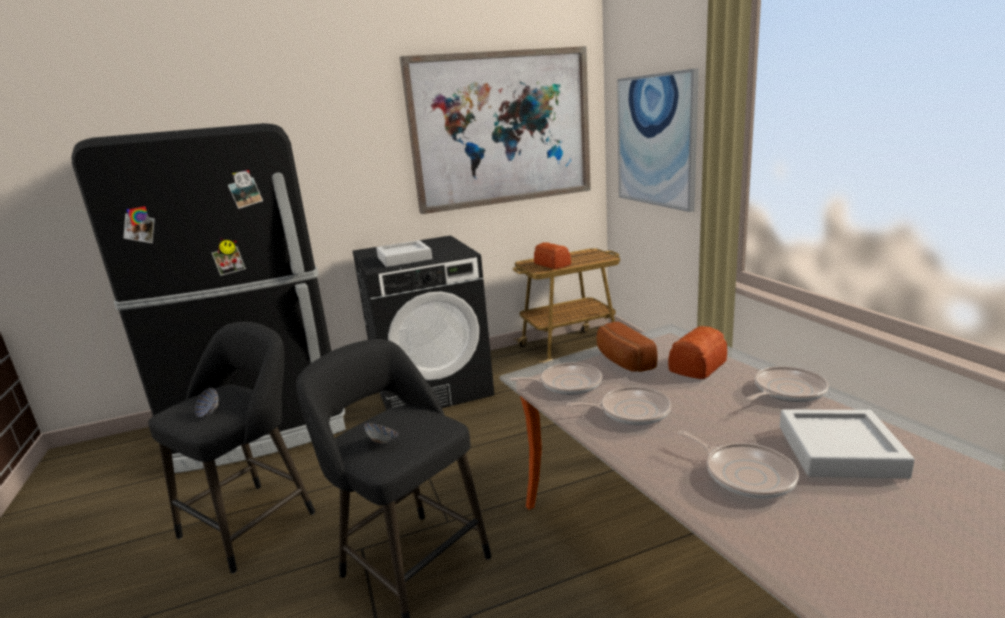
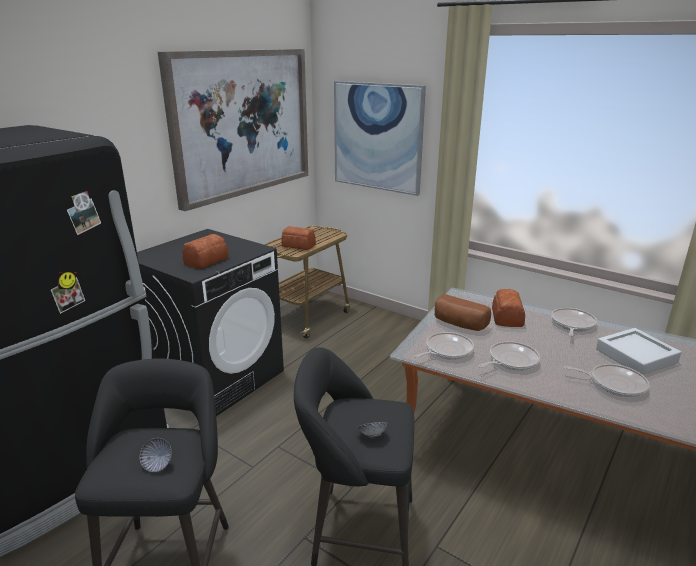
camera: 35 degrees left, 5 degrees up
(404, 258) = (205, 261): grey tray -> bread

